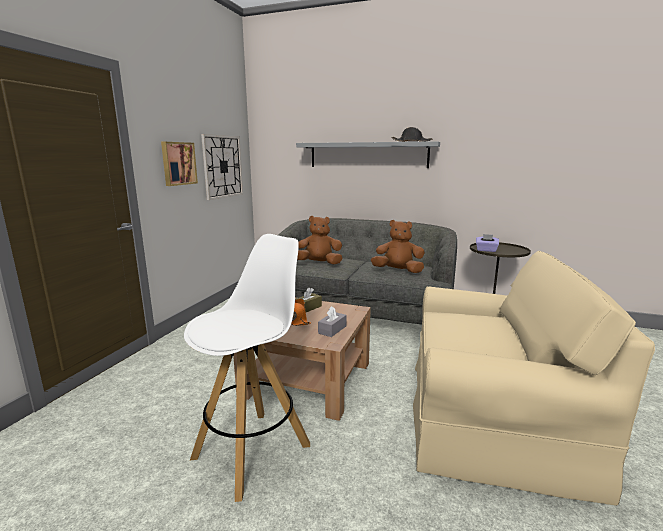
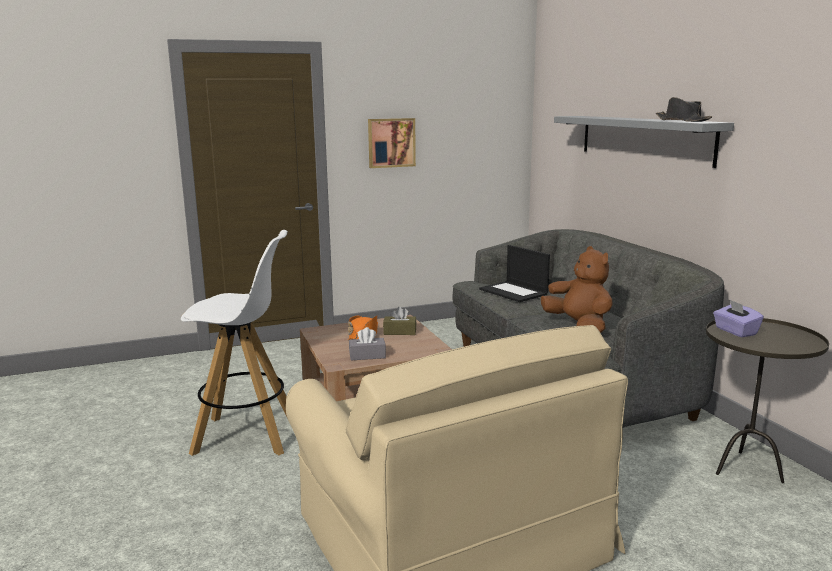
camera: 50 degrees right, 0 degrees up
(222, 166) = (469, 145): wall clock -> none
(319, 263) = (514, 292): brown plush toy -> laptop

